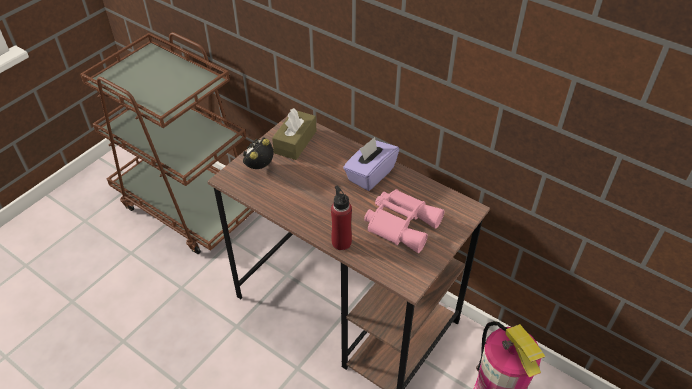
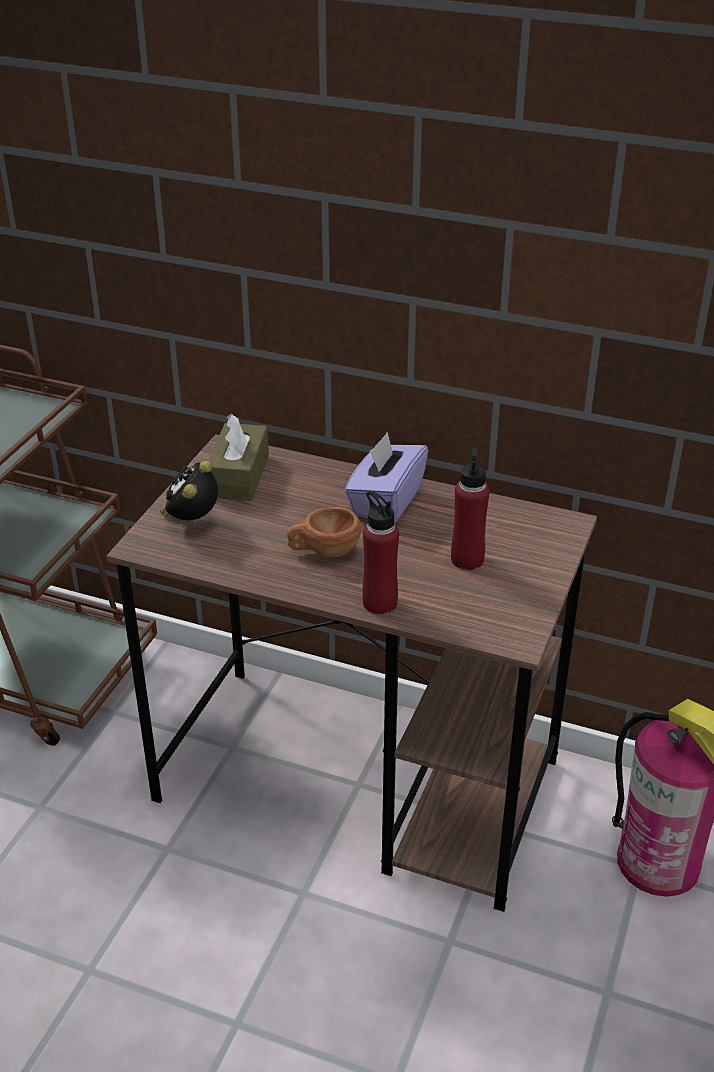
camera: 15 degrees left, 10 degrees down
(323, 201) = (324, 551): none -> brown cup
(401, 223) = (467, 559): pink binoculars -> red bottle

